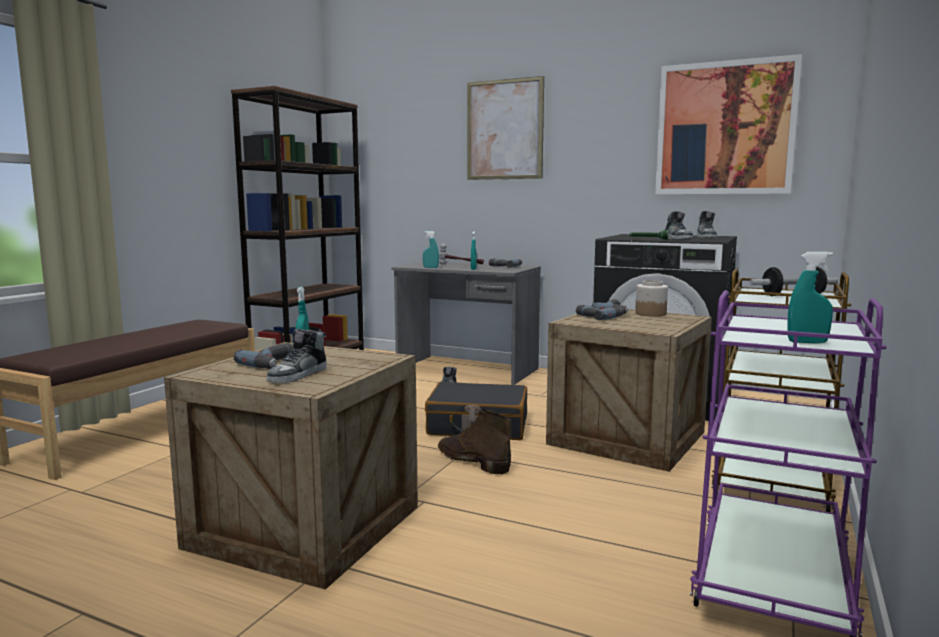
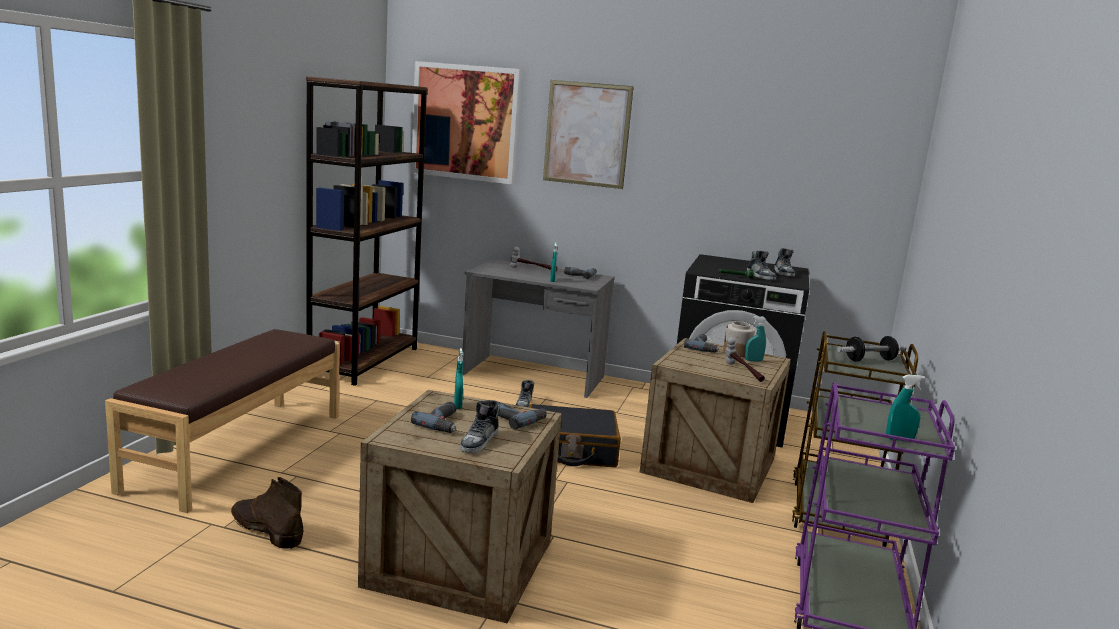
camera: 10 degrees left, 5 degrees up
(430, 267) = (507, 275): turquoise spray bottle -> turquoise spray bottle (753, 360)
(472, 461) = (579, 491): brown boot -> brown boot (266, 529)
(598, 316) = (692, 356): power drill -> power drill (516, 418)
(649, 326) = (742, 372): none -> hammer
(724, 128) = (806, 165): picture -> picture (465, 122)

